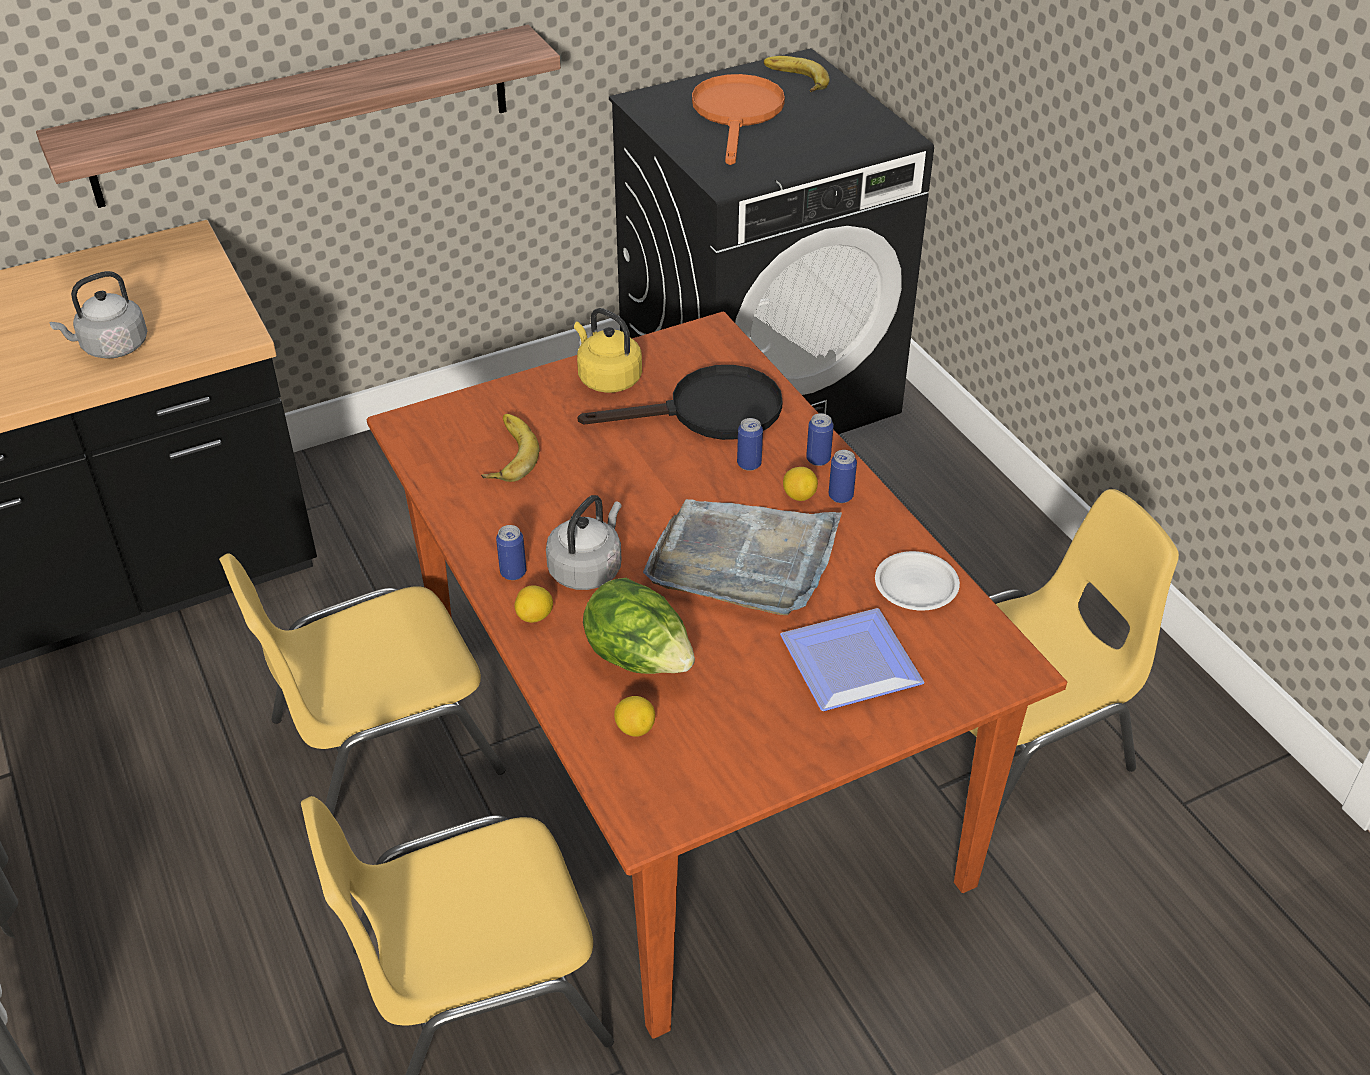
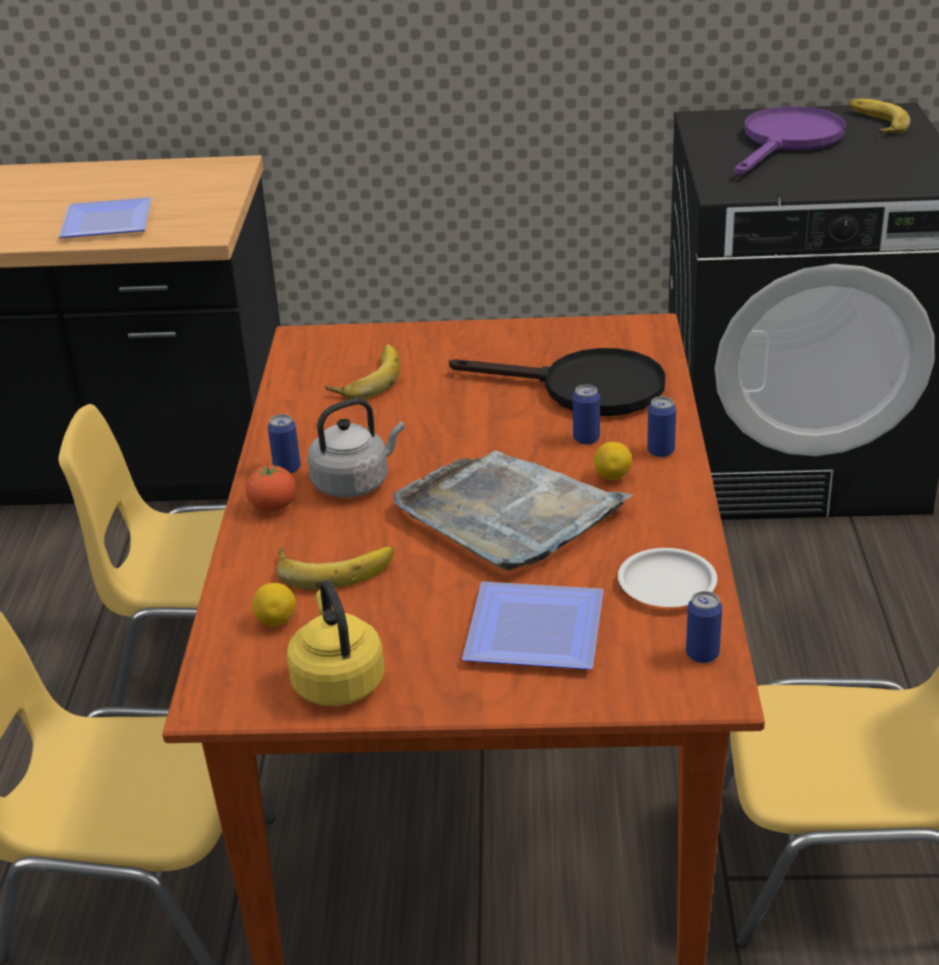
camera: 30 degrees right, 10 degrees down
(111, 347) = (104, 224): grey kettle -> plate
(303, 116) = (361, 74): shelf -> none
(535, 617) = (273, 507): lemon -> tomato
(607, 378) = (512, 342): yellow kettle -> yellow kettle (337, 681)
(639, 659) = (334, 567): lettuce -> banana
(737, 114) = (788, 141): orange frying pan -> purple frying pan
(840, 496) = (656, 487): can -> can (702, 654)

